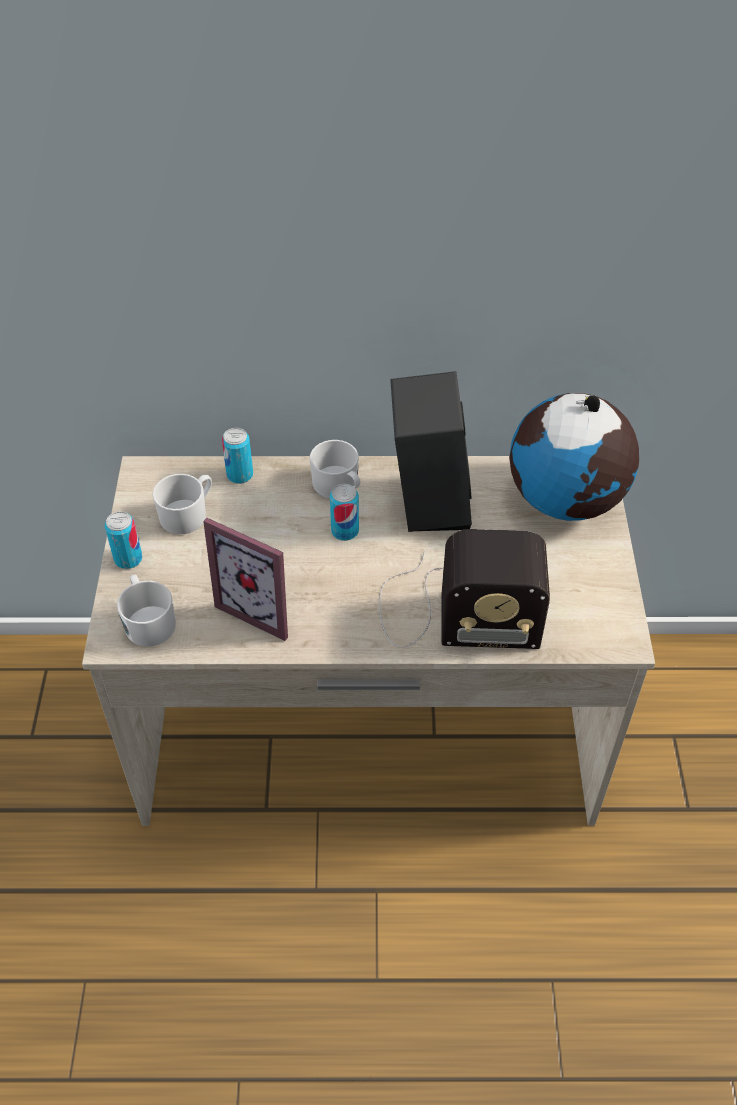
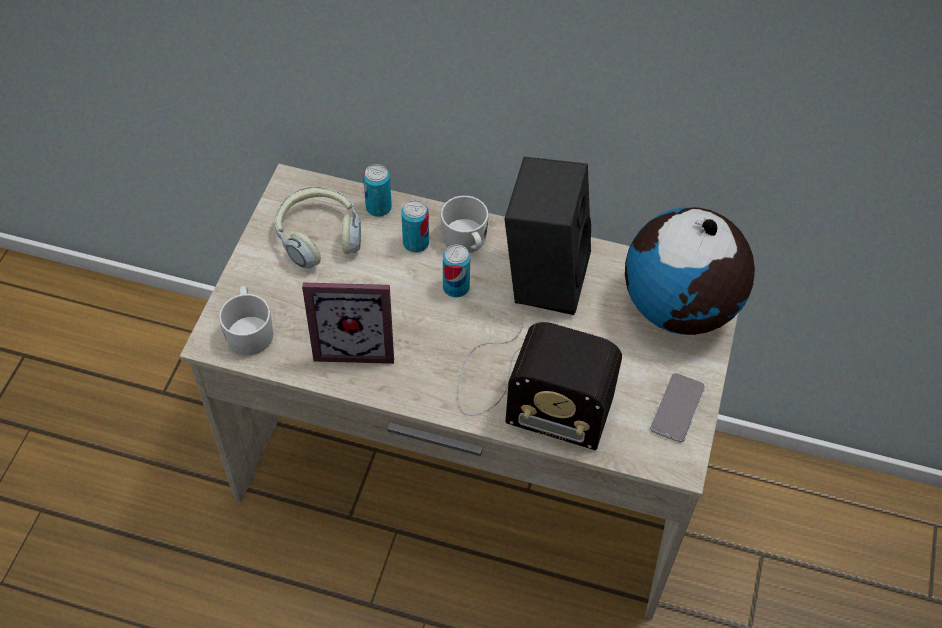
camera: 15 degrees right, 5 degrees up
(128, 559) = (251, 266): can -> can (416, 243)
(188, 514) = (318, 235): white mug -> headphones
(263, 606) = (355, 343): picture frame -> picture frame turned 45 degrees counterclockwise
(600, 591) = (677, 408): none -> phone

